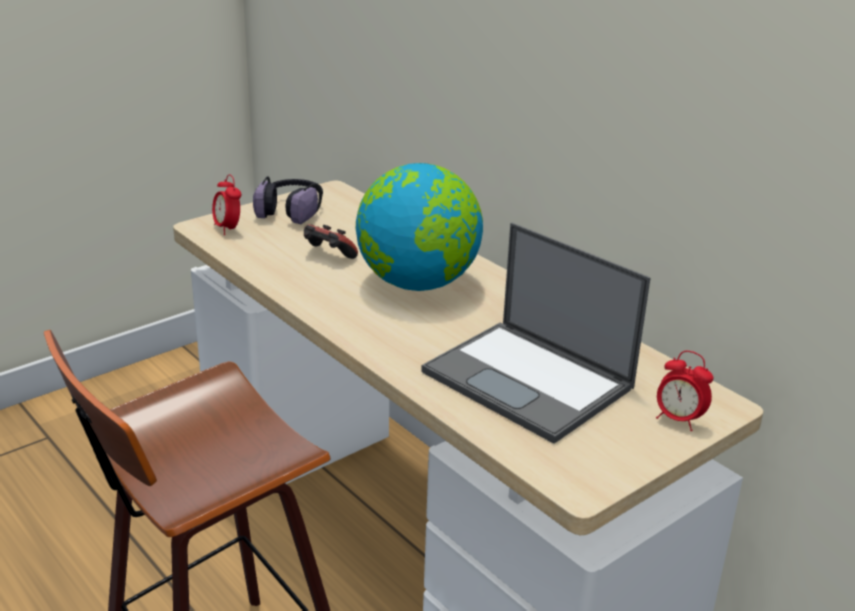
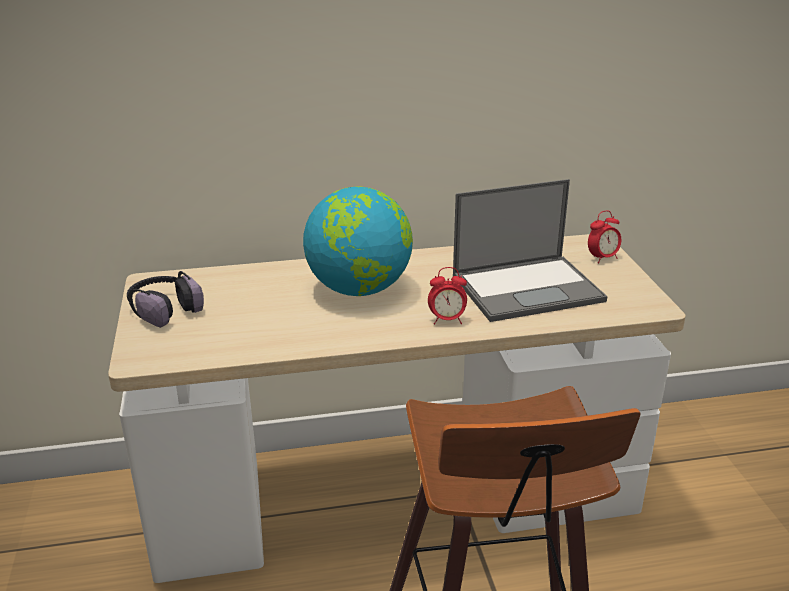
camera: 60 degrees left, 0 degrees up
(228, 229) = (160, 348): alarm clock -> alarm clock (447, 320)
(328, 256) = (273, 313): game controller -> none

